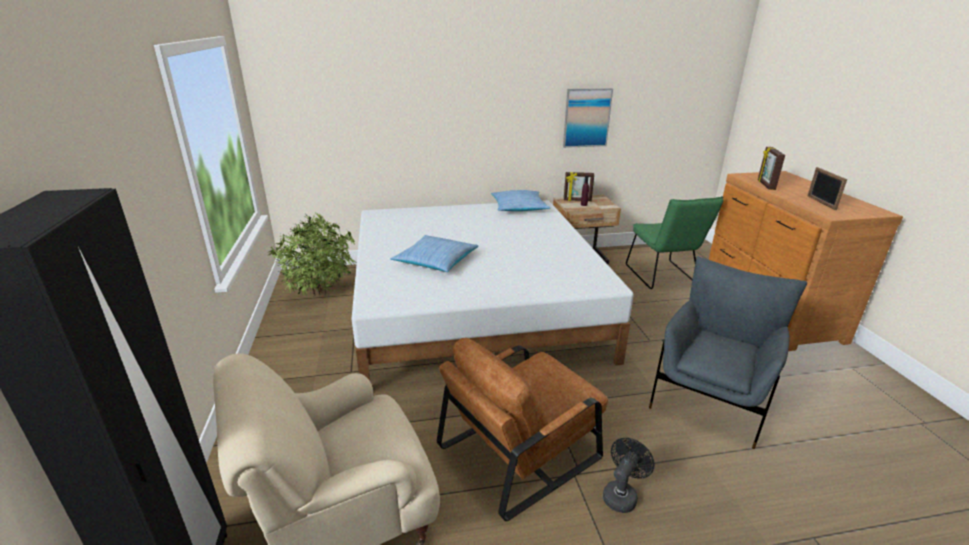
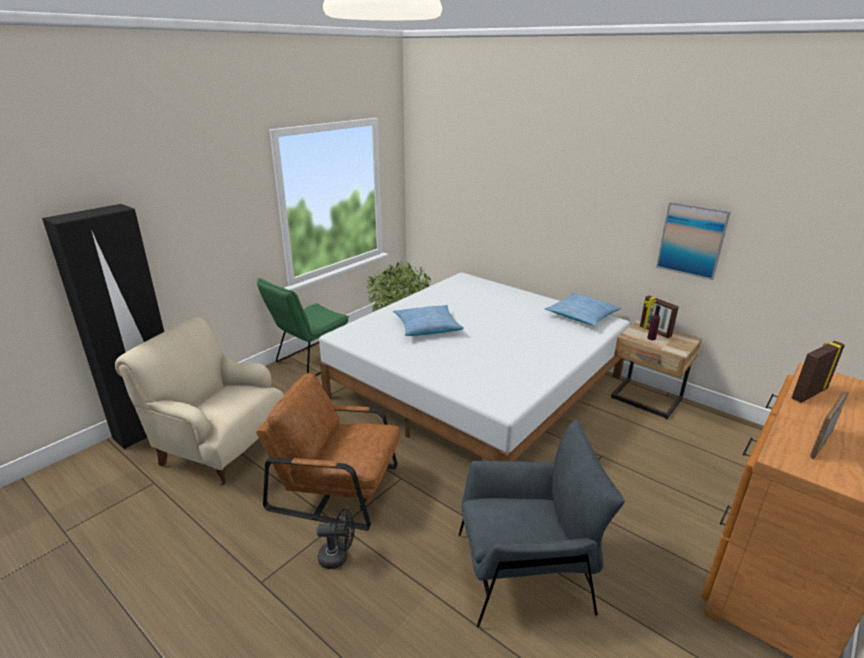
camera: 50 degrees right, 0 degrees up
(663, 277) = (707, 464): green chair -> green chair (310, 361)

